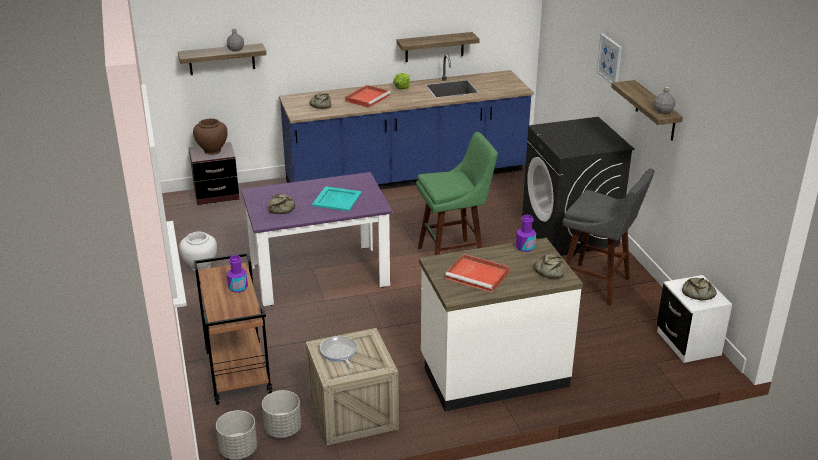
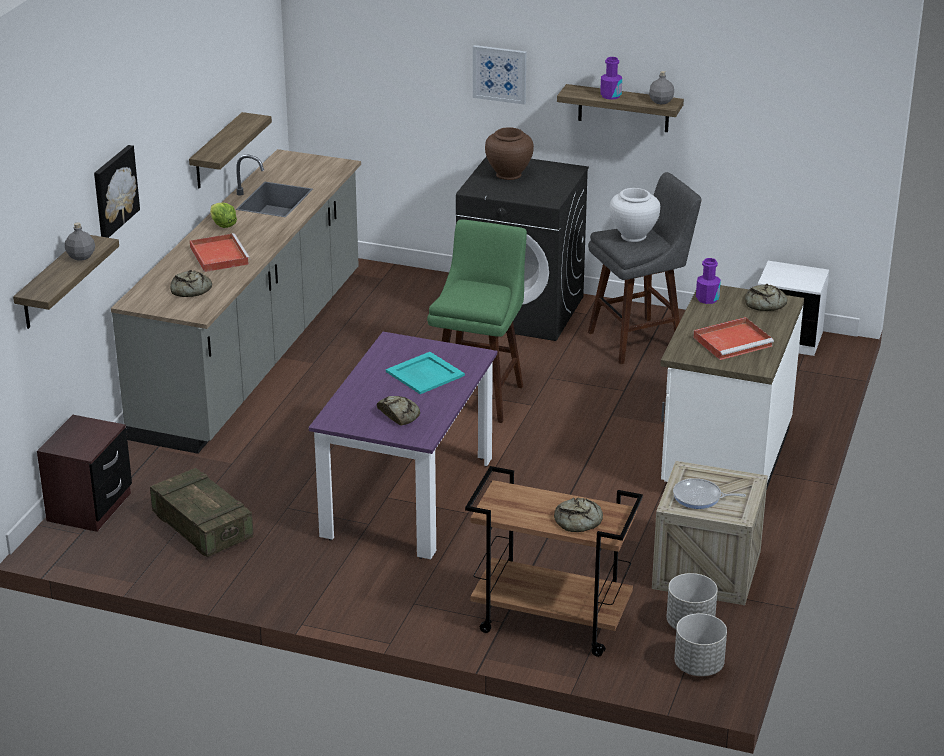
camera: 55 degrees left, 0 degrees up
(200, 266) = (273, 578): white vase -> white vase (633, 236)
(212, 150) = (80, 436): brown vase -> brown vase (509, 175)
(228, 229) = (202, 527): none -> crate
(238, 288) = (546, 502): purple bottle -> purple bottle (610, 96)
(300, 28) = (114, 191): none -> picture
(406, 177) = (253, 355): blue counter -> grey counter
(697, 293) = (795, 276): bread -> bread (579, 521)

